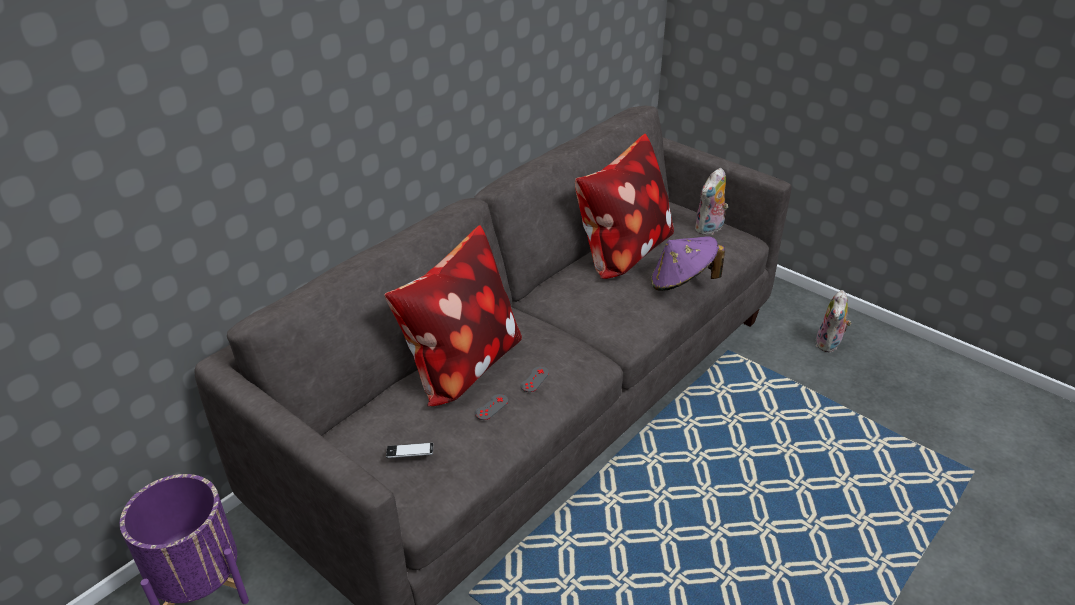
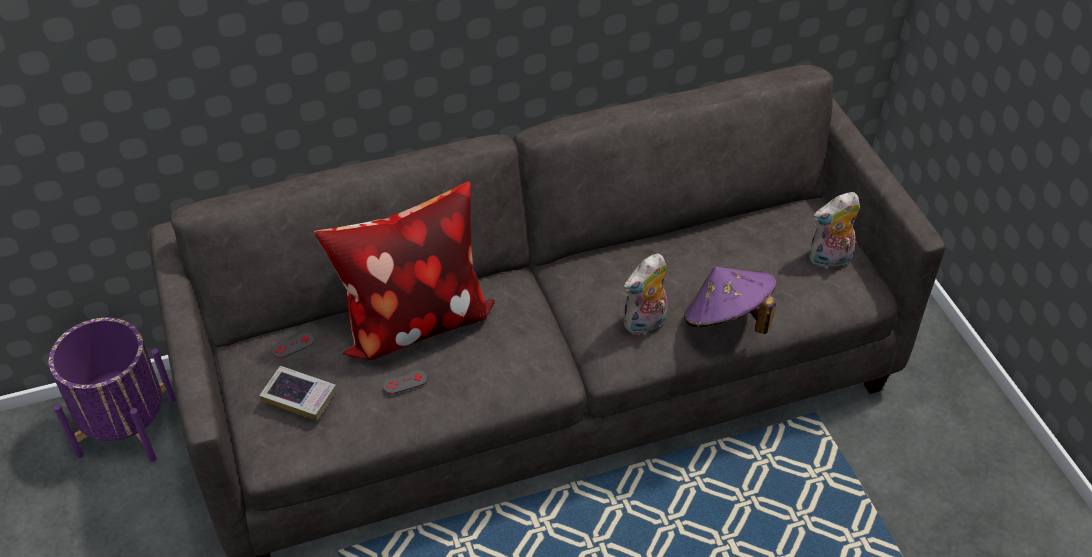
camera: 30 degrees right, 10 degrees up
(410, 453) = (299, 396): phone -> book
(534, 379) = (468, 370): grey game controller -> grey game controller (293, 345)
(622, 252) = (693, 251): pillow -> none
(829, 344) = (953, 461): plush toy -> plush toy (645, 324)

